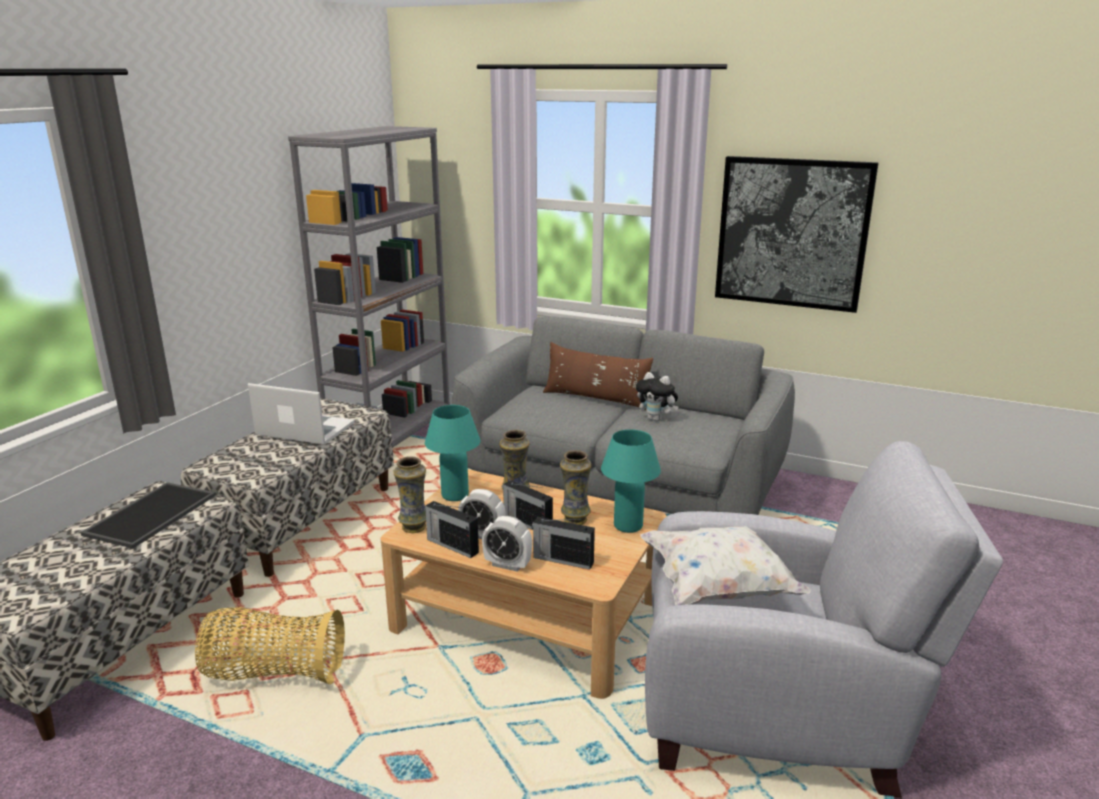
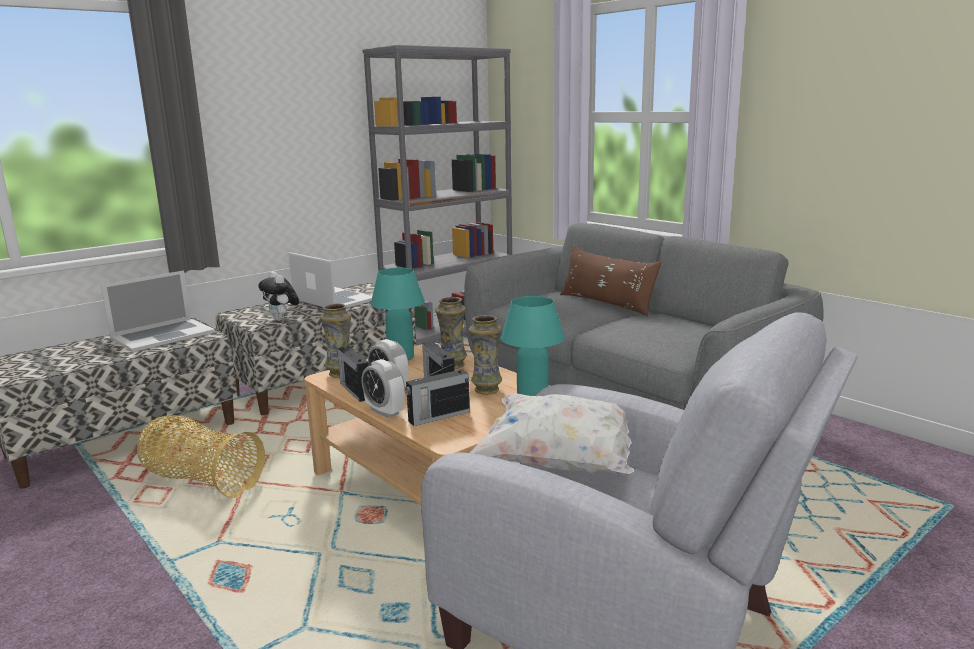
camera: 25 degrees right, 5 degrees down
(151, 514) = (163, 335): tray -> laptop
(562, 560) = (438, 416): radio -> radio turned 75 degrees counterclockwise
(656, 419) = (649, 323): plush toy -> plush toy (282, 319)
(792, 233) = (840, 131): picture -> none

